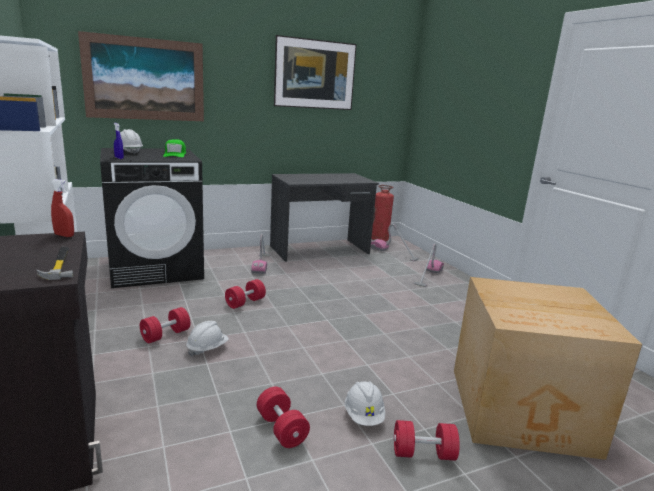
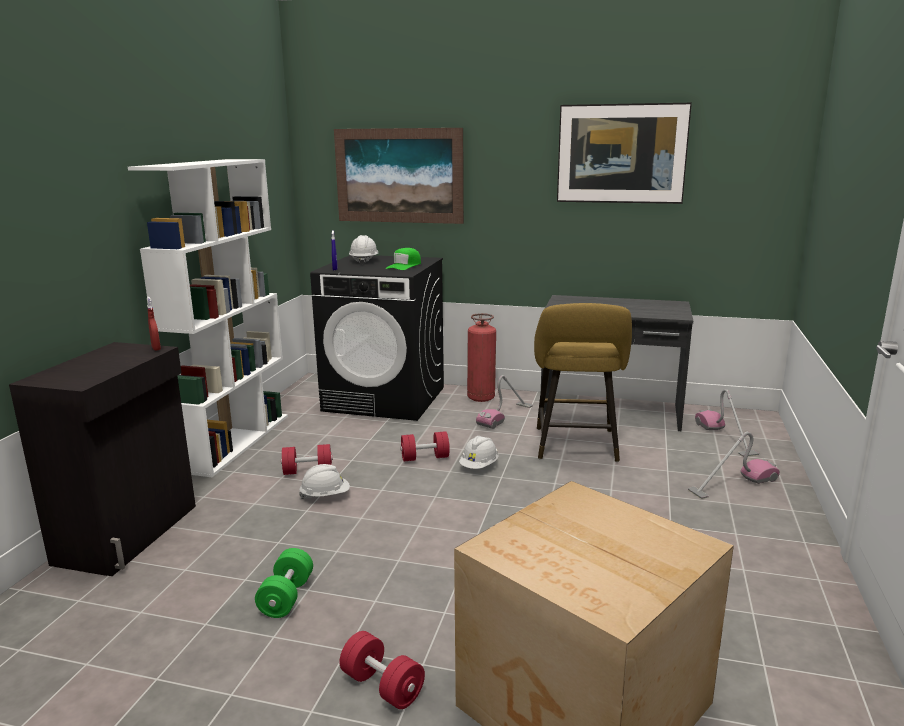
camera: 40 degrees right, 0 degrees up
(59, 264) = (103, 373): hammer -> none
(281, 429) = (286, 597): red dumbbell -> green dumbbell
(329, 274) = (576, 447): none -> yellow stool
(364, 416) = (378, 620): white hard hat -> white hard hat (479, 466)
(379, 240) = (731, 413): fire extinguisher -> fire extinguisher (481, 398)

